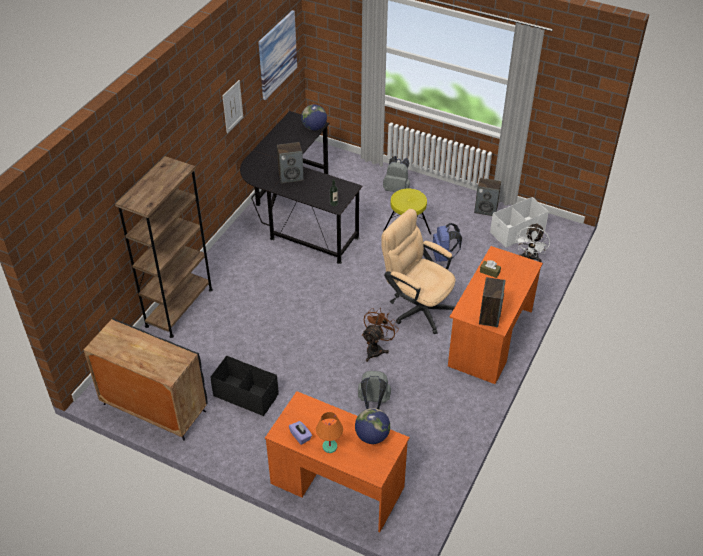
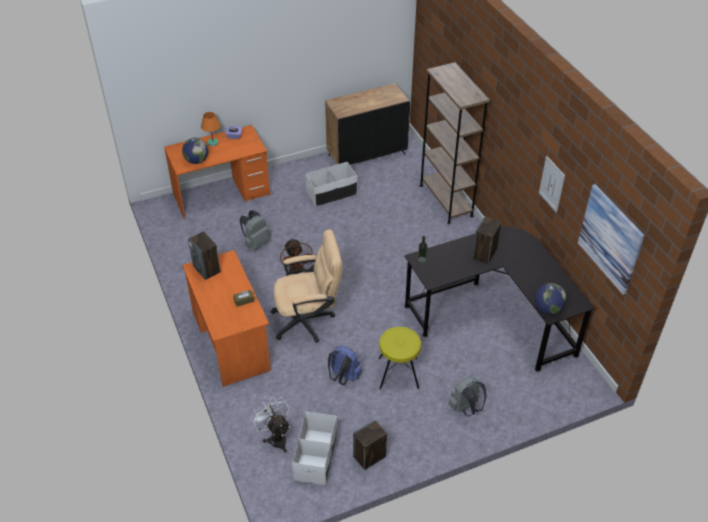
camera: 130 degrees right, 0 degrees up
(246, 395) = (331, 193): black storage box -> white storage box

